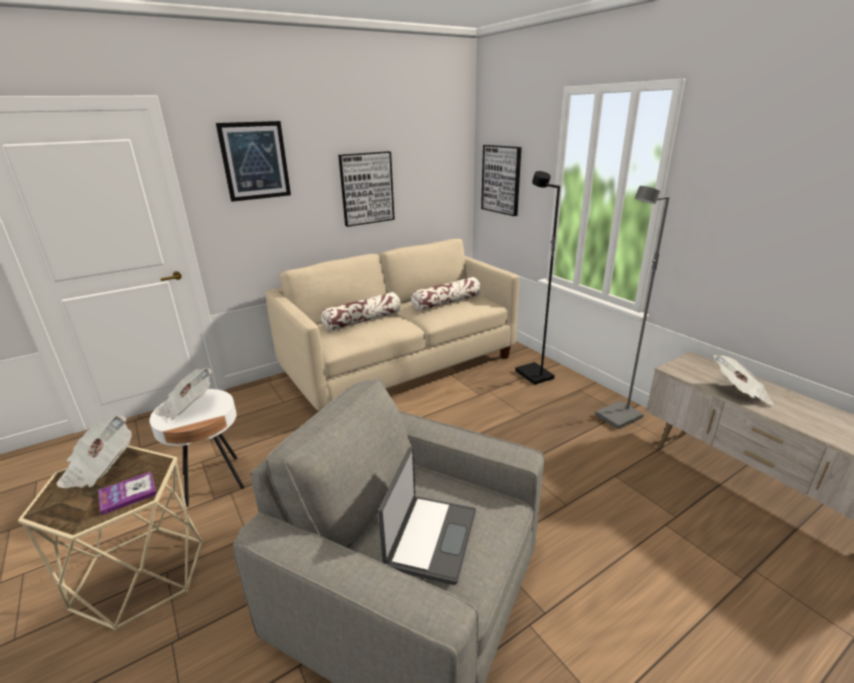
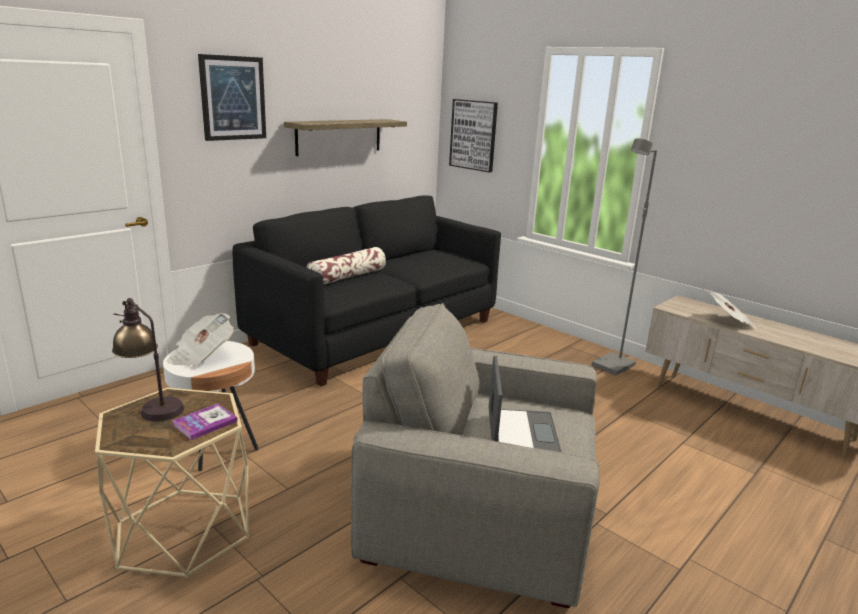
camera: 15 degrees left, 5 degrees down
(100, 467) = (152, 406): newspaper -> table lamp
(366, 188) = (339, 136): picture -> shelf
(401, 365) = (376, 332): beige sofa -> black sofa
(447, 302) = (427, 260): pillow -> none
(533, 375) = (519, 335): black floor lamp -> none

